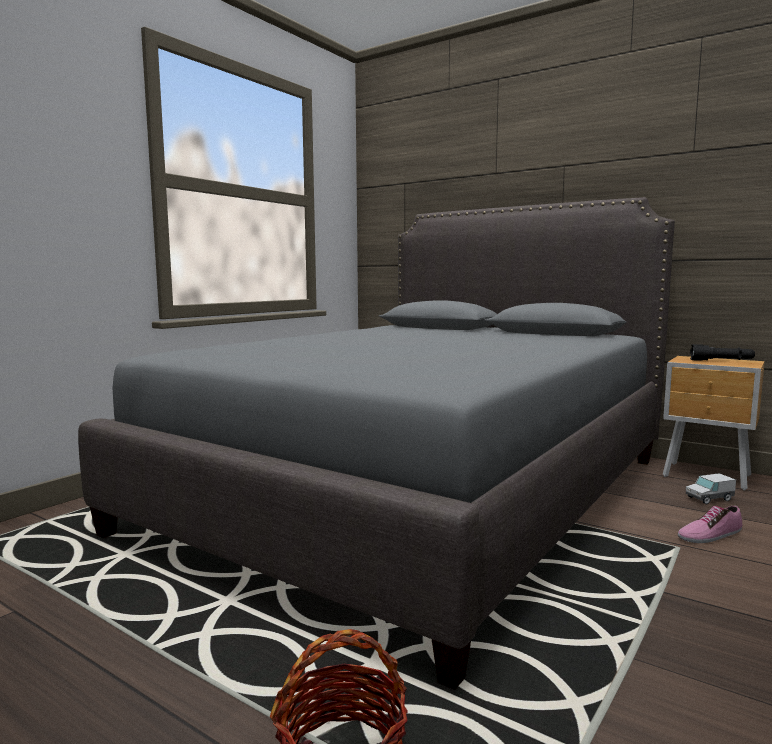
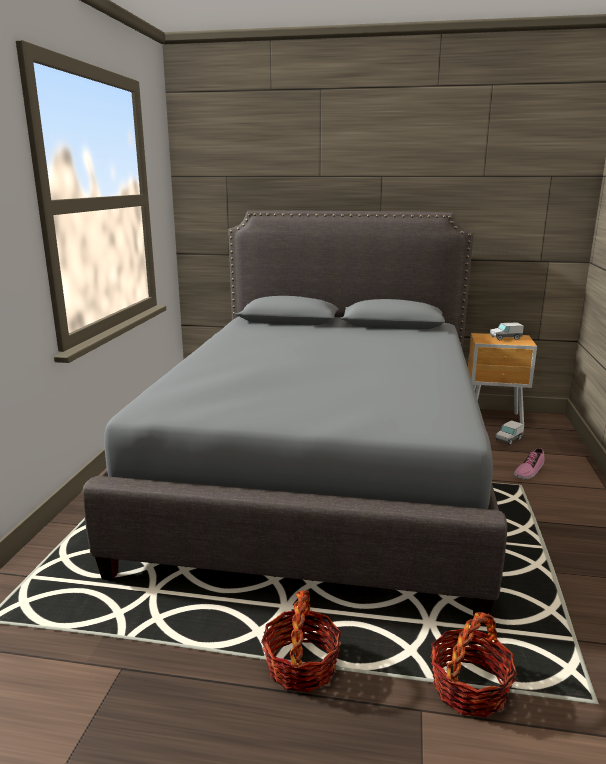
camera: 25 degrees left, 10 degrees up
(172, 663) = (301, 666): none -> basket
(721, 361) = (505, 338): black flashlight -> toy truck

